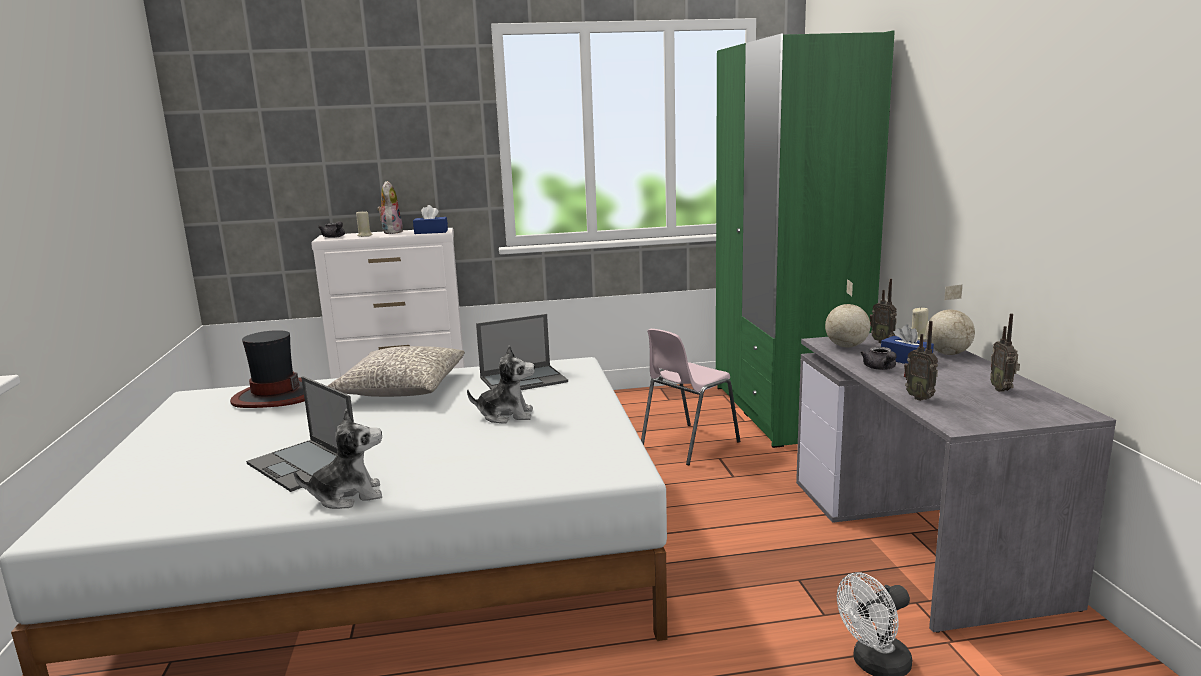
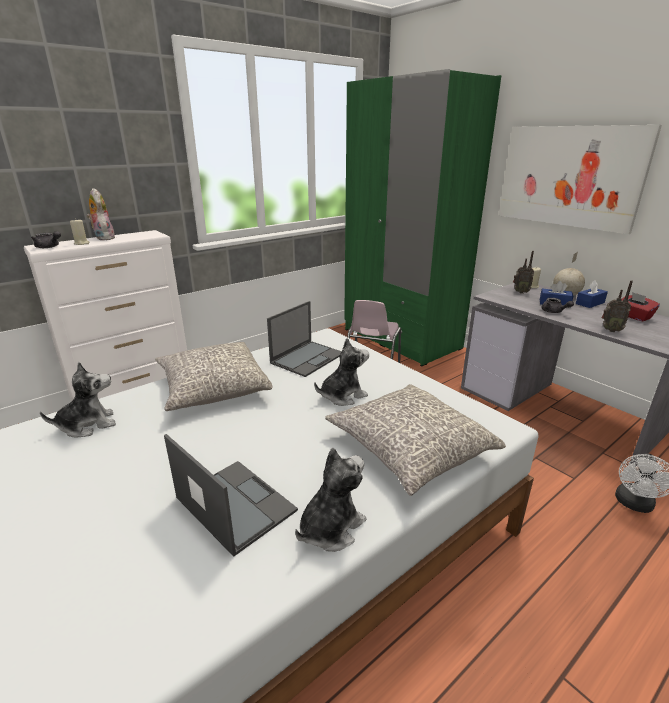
camera: 30 degrees left, 10 degrees up
(275, 396) = (88, 425): hat -> plush toy
(304, 465) = (234, 504): laptop -> laptop turned 150 degrees counterclockwise
(431, 232) = (146, 236): blue tissue box -> blue tissue box (590, 303)
(499, 465) = (409, 448): none -> grey pillow
(846, 346) = (508, 298): globe -> none
(963, 171) = (569, 176): none -> picture
(1002, 389) = (633, 316): radio -> red tissue box

